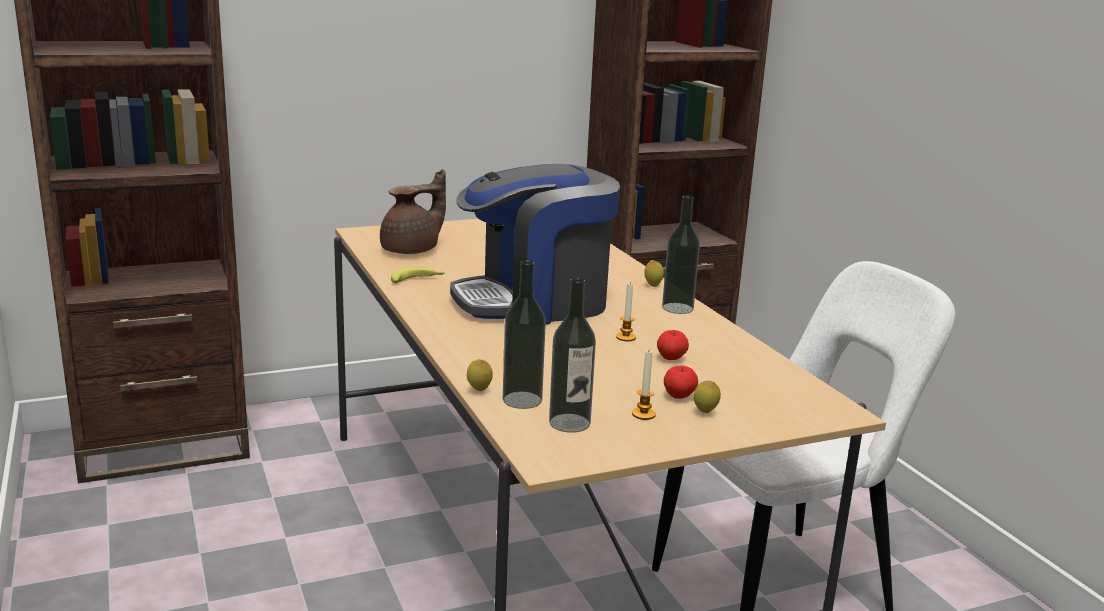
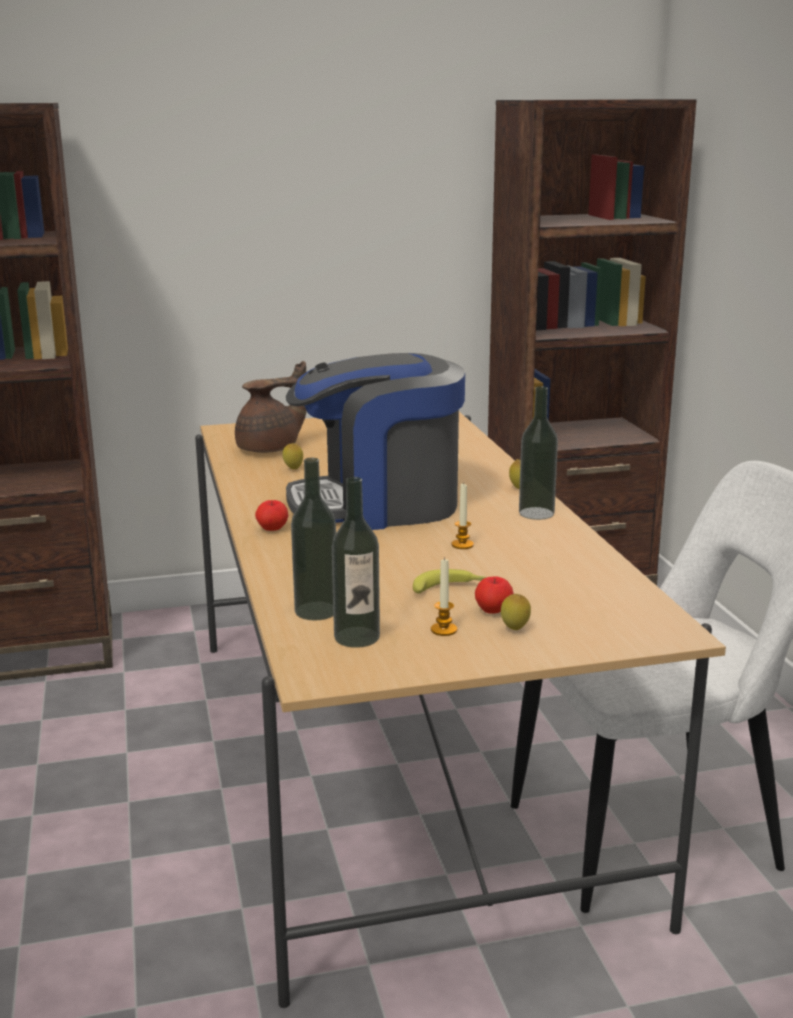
camera: 10 degrees right, 0 degrees up
(418, 280) = (262, 481): banana -> banana (449, 588)
(479, 391) = (274, 600): lemon -> lemon (293, 469)
(671, 358) = (503, 569): apple -> apple (272, 529)

